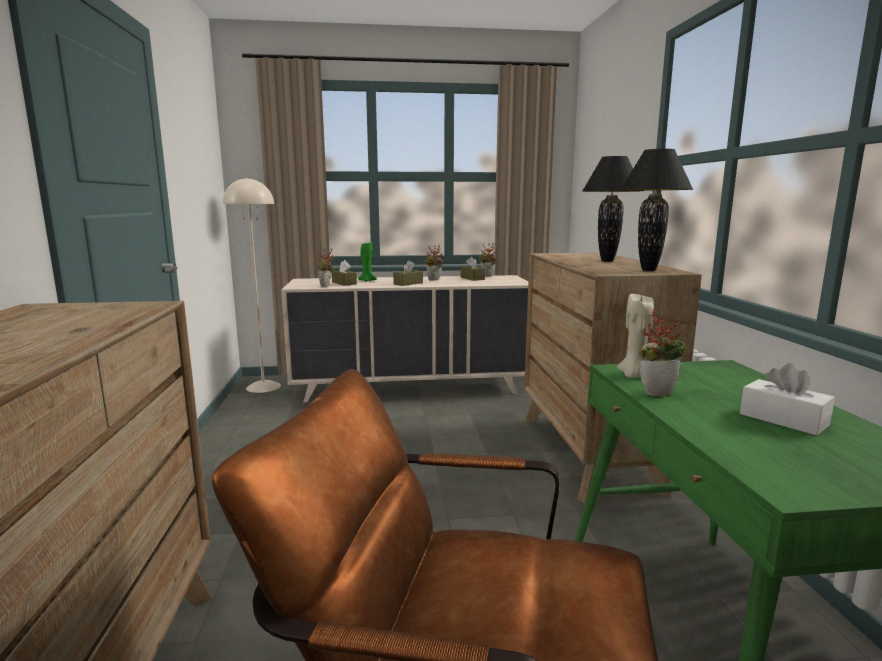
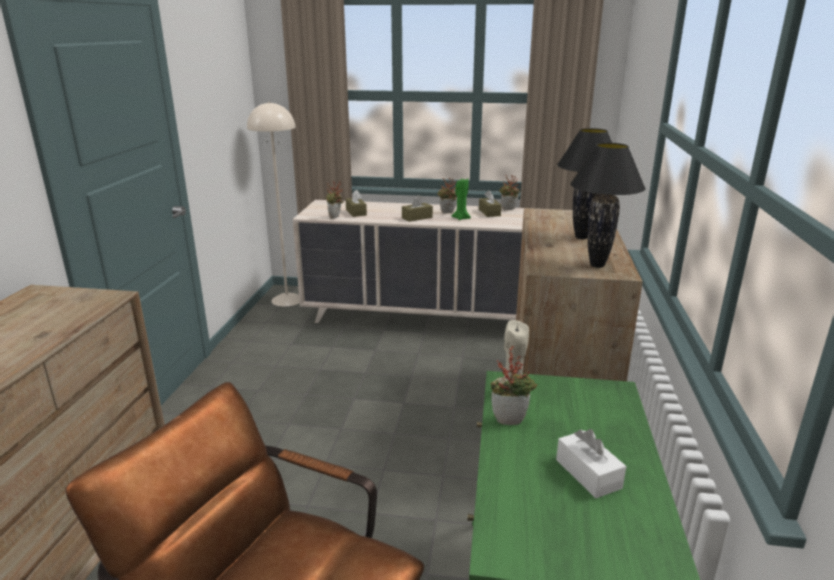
camera: 15 degrees right, 10 degrees up
(367, 280) = (381, 209): green candle -> green candle (461, 218)

